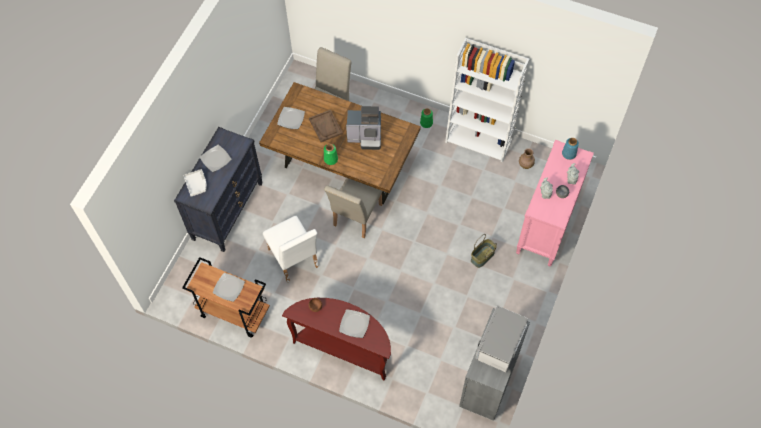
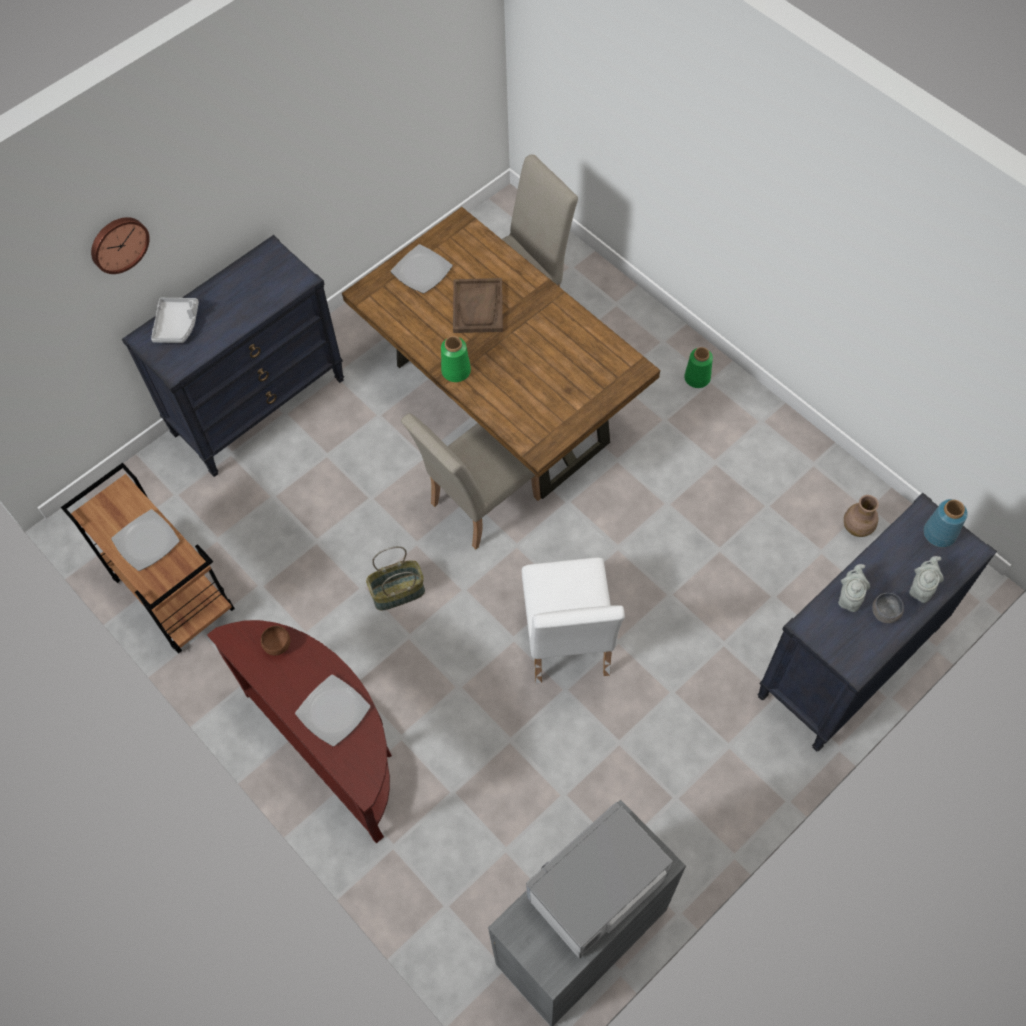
camera: 25 degrees right, 0 degrees up
(170, 156) = (118, 243): none -> wall clock
(216, 159) = (236, 291): plate -> none
(294, 261) = (328, 543): white chair -> white chair (567, 646)
(366, 137) = (543, 354): coffee machine -> none
(480, 139) = (787, 445): white bookcase -> none
(482, 257) = (686, 677): basket -> basket (397, 593)
(547, 225) = (848, 664): pink dresser -> black dresser

